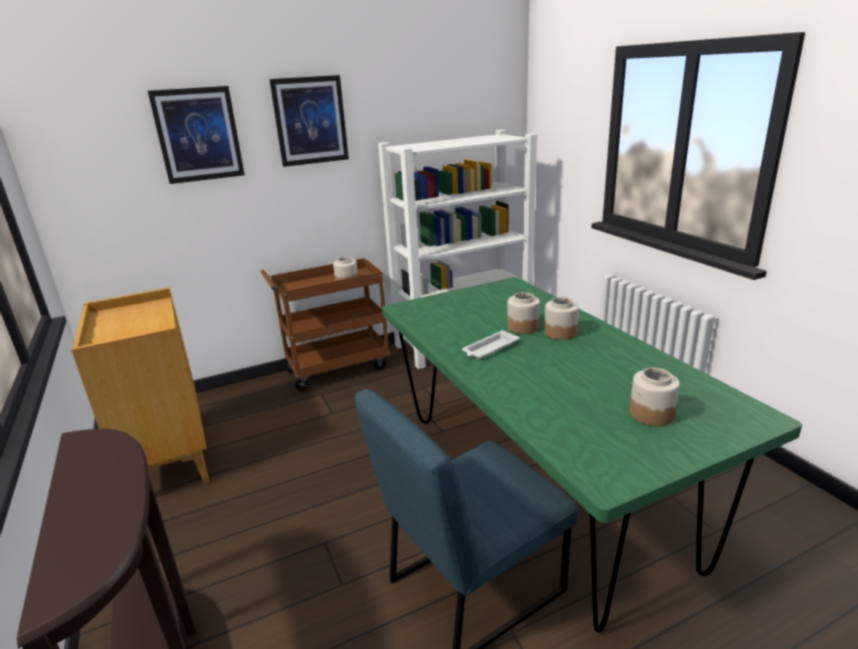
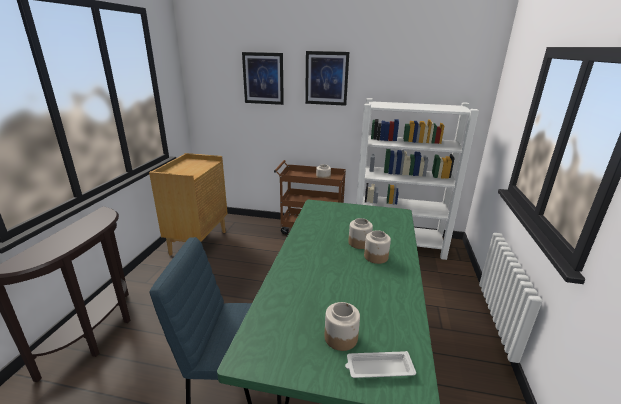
camera: 35 degrees right, 0 degrees up
(490, 349) = (319, 247): white tray -> white tray (378, 368)

